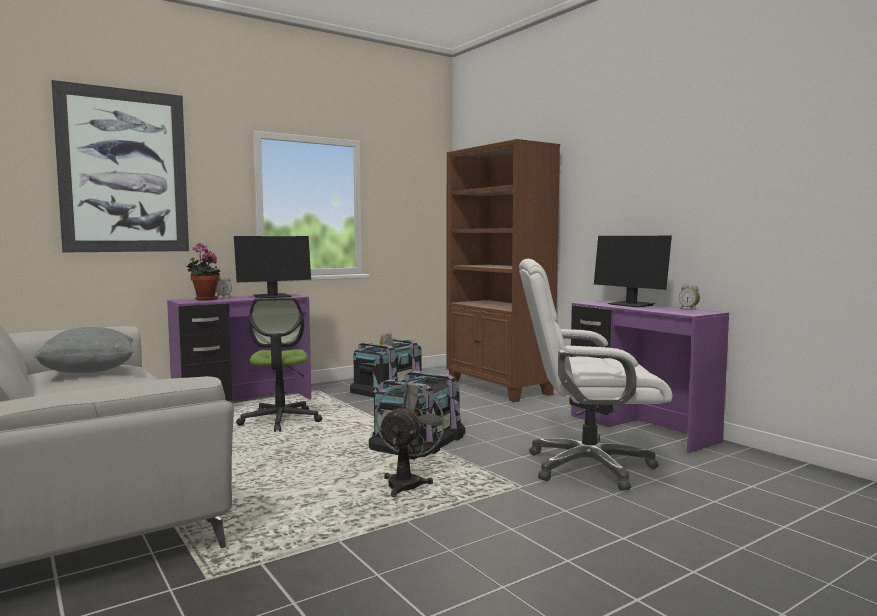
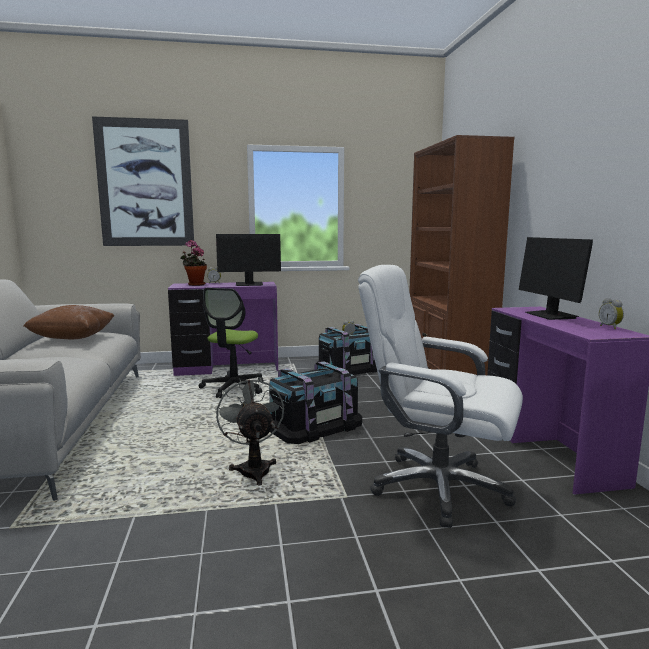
camera: 25 degrees right, 5 degrees up
(89, 372) = (73, 338): grey pillow -> brown pillow
(407, 482) = (253, 468): grey fan -> grey fan turned 60 degrees counterclockwise

